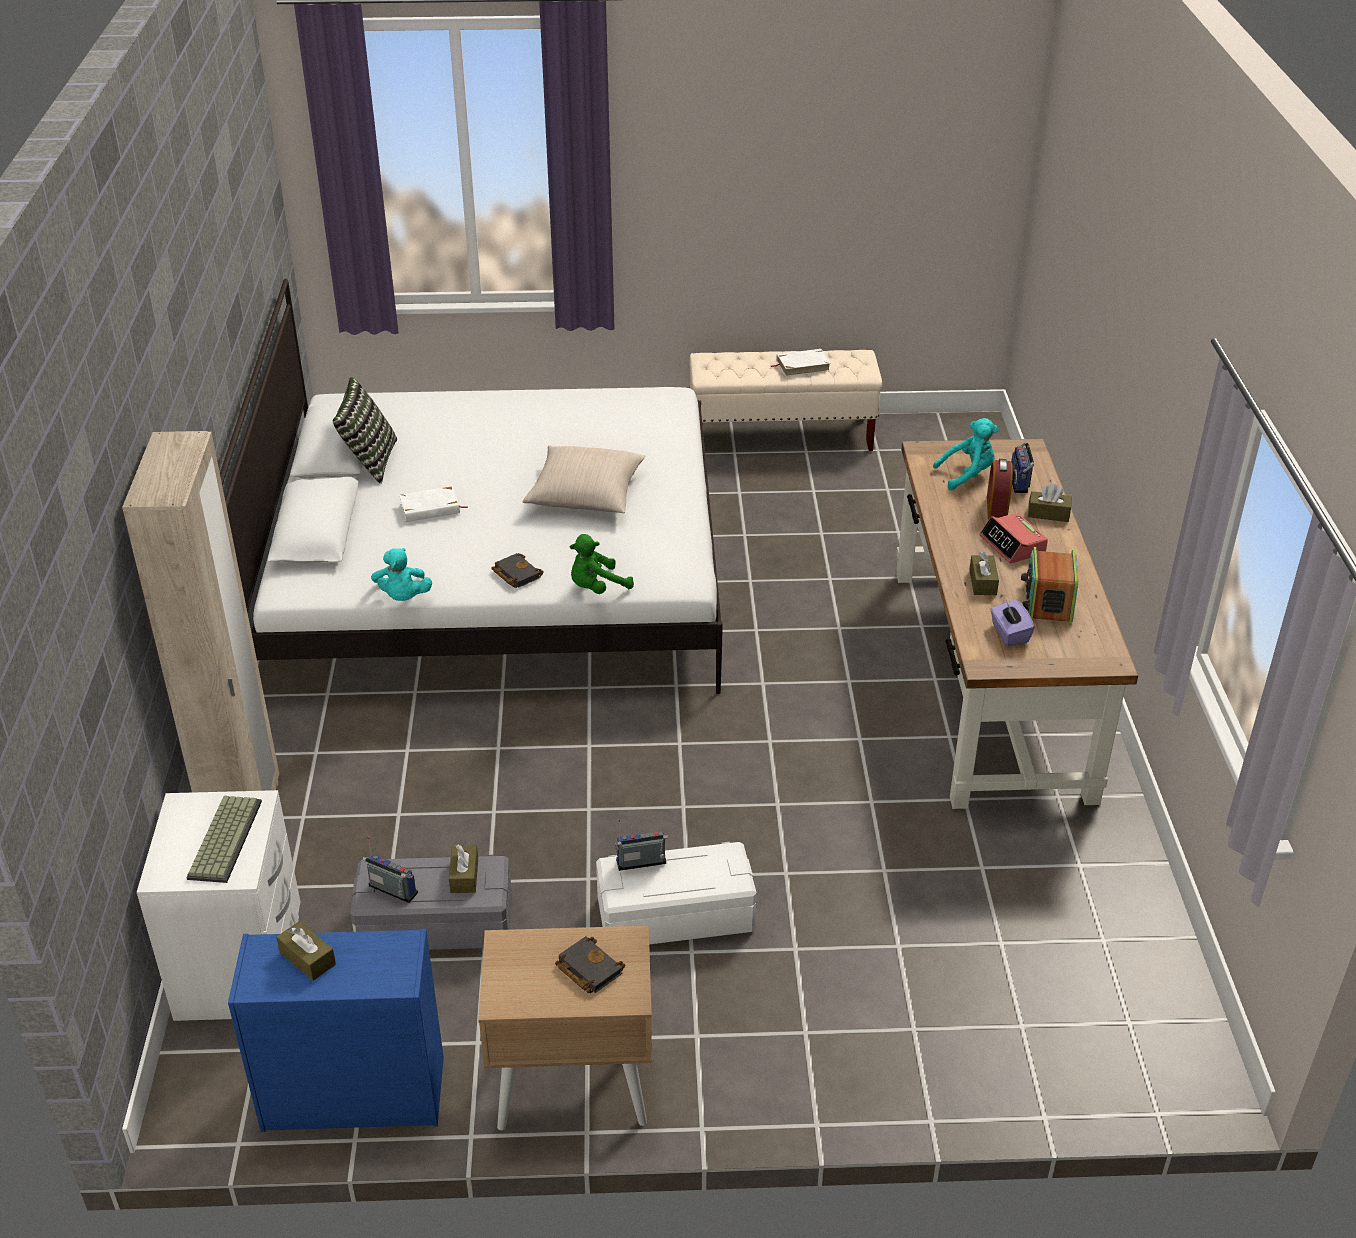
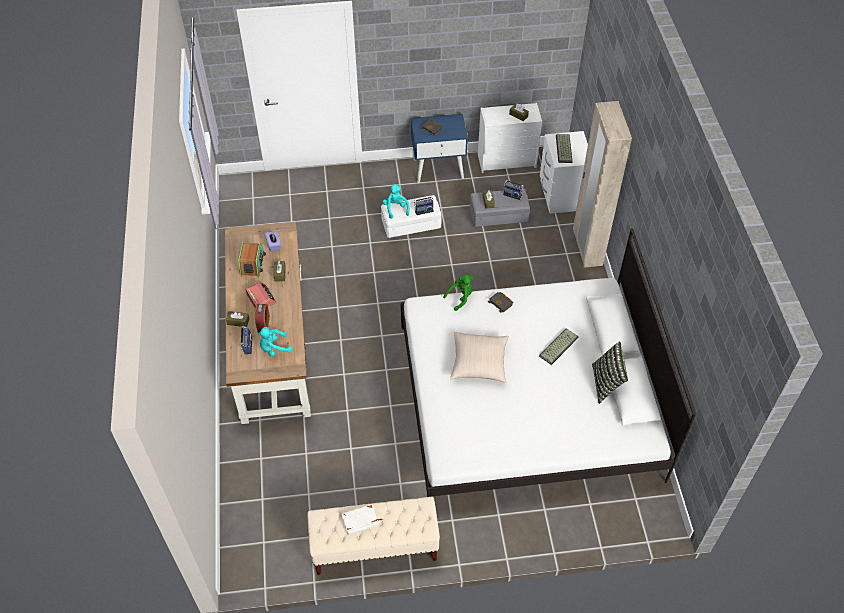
camera: 175 degrees right, 15 degrees up
(351, 1094) = (507, 161): blue dresser -> white dresser
(403, 597) = (549, 285): turquoise plush toy -> turquoise plush toy (396, 208)
(430, 508) = (558, 346): white book -> keyboard
(571, 1082) = (438, 168): beige nightstand -> blue nightstand

